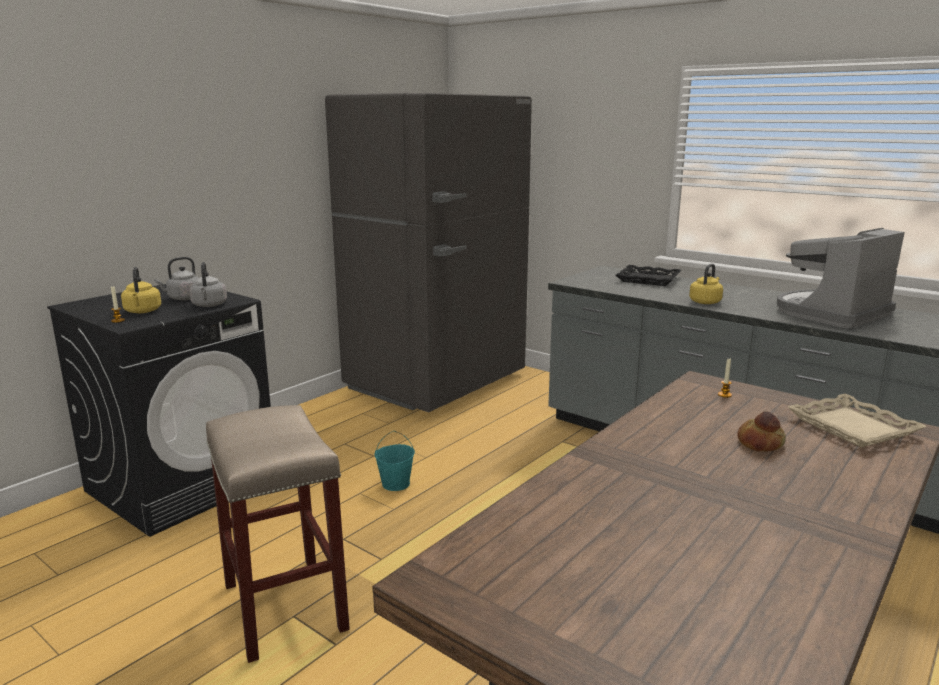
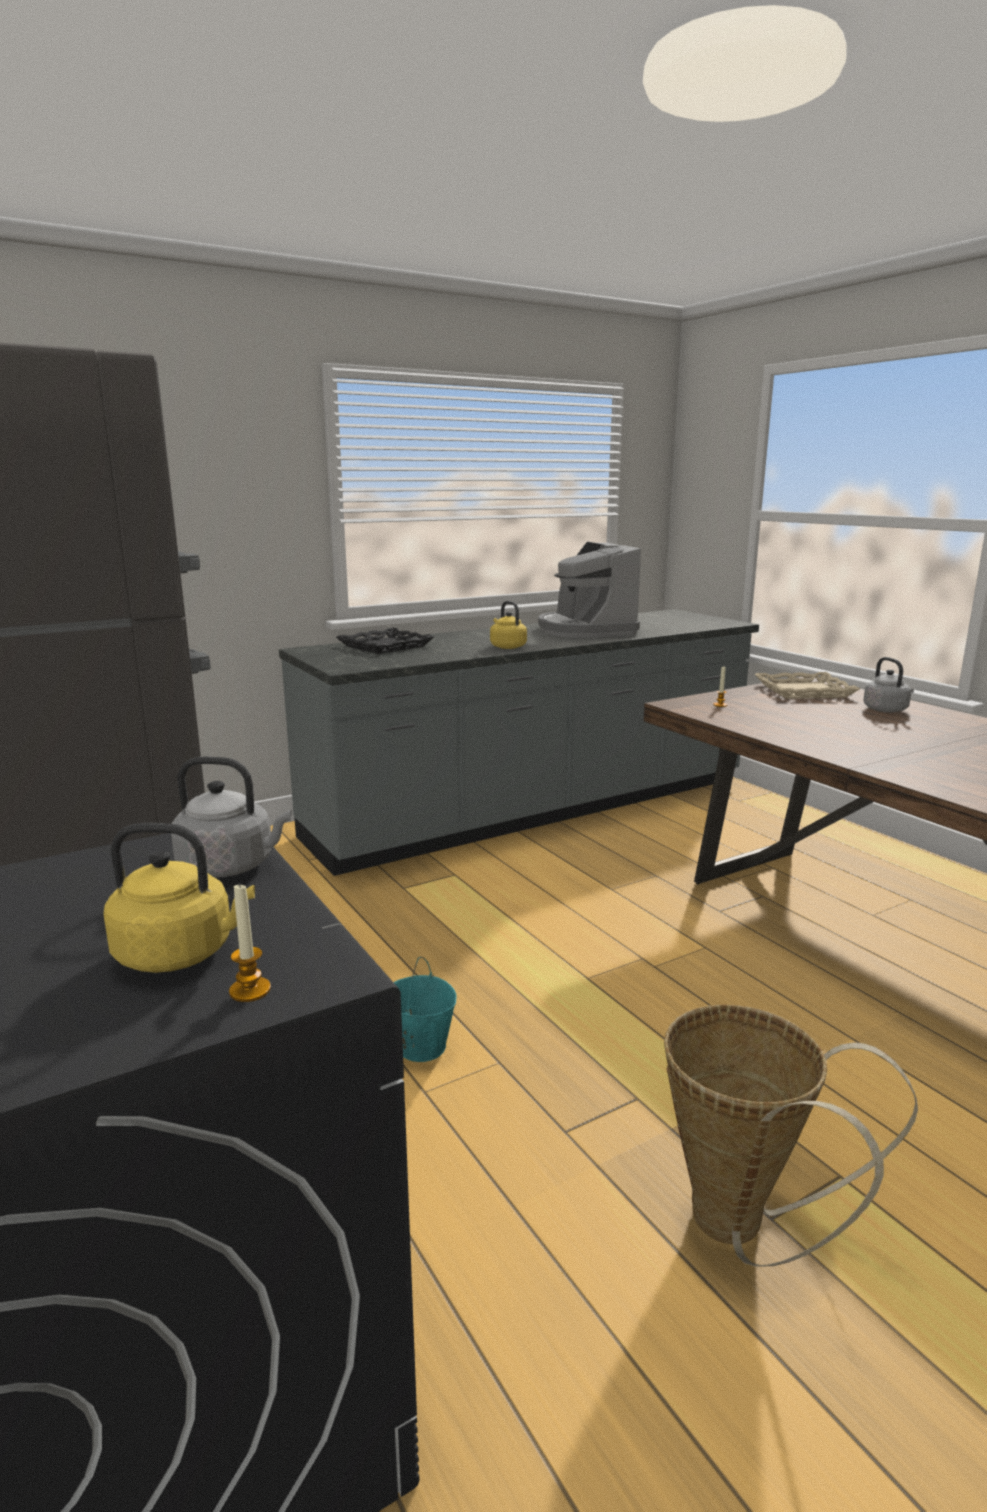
camera: 70 degrees left, 0 degrees up
(183, 298) = (98, 898): grey kettle -> grey kettle (887, 710)
(283, 606) = (743, 1229): beige stool -> basket
(760, 443) = (838, 717): bread -> none

